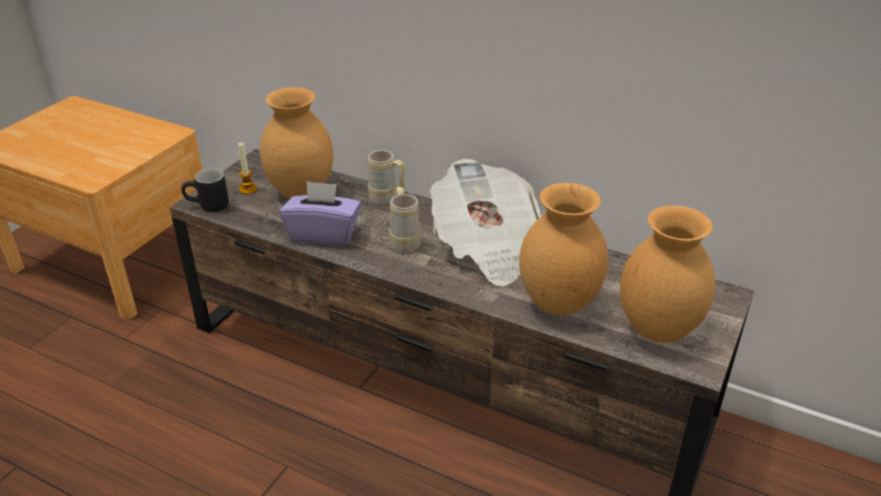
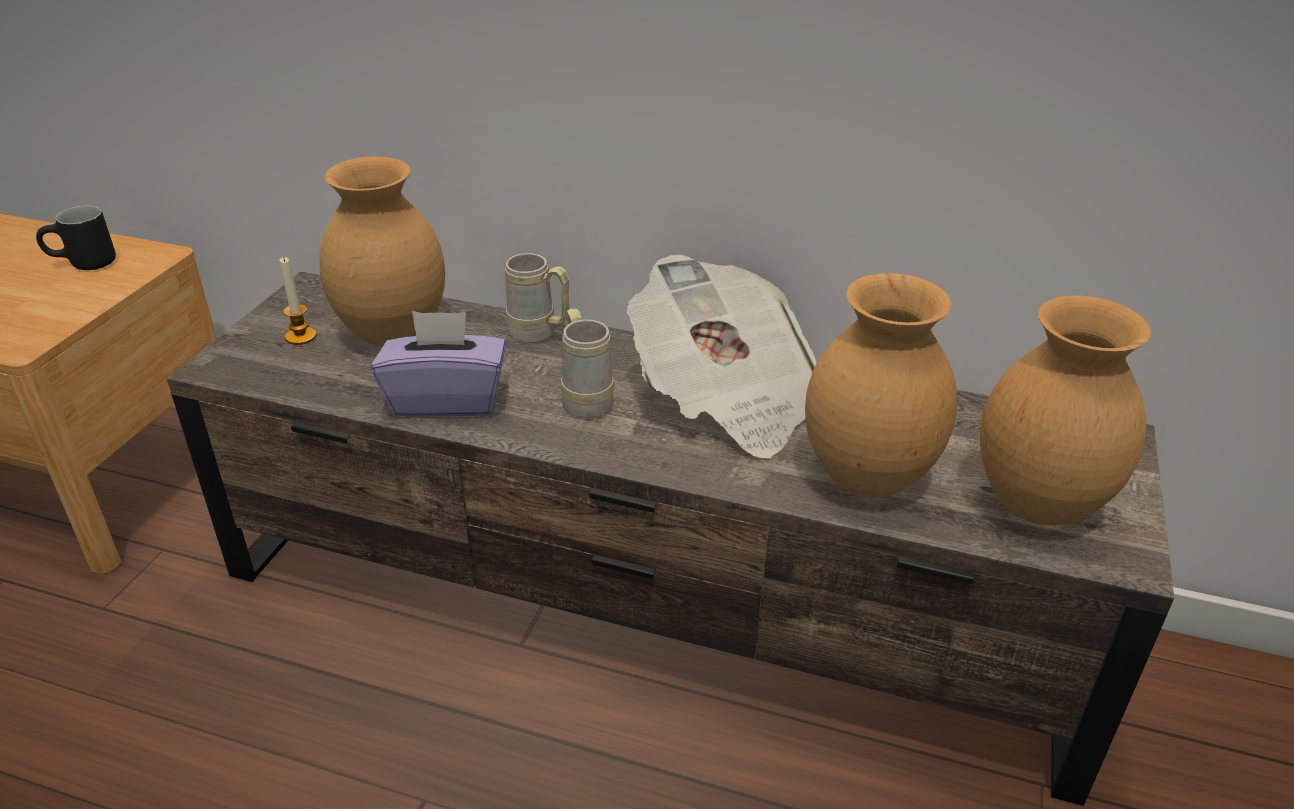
camera: 10 degrees left, 0 degrees up
(208, 207) = (235, 372): black mug -> black mug (83, 265)

